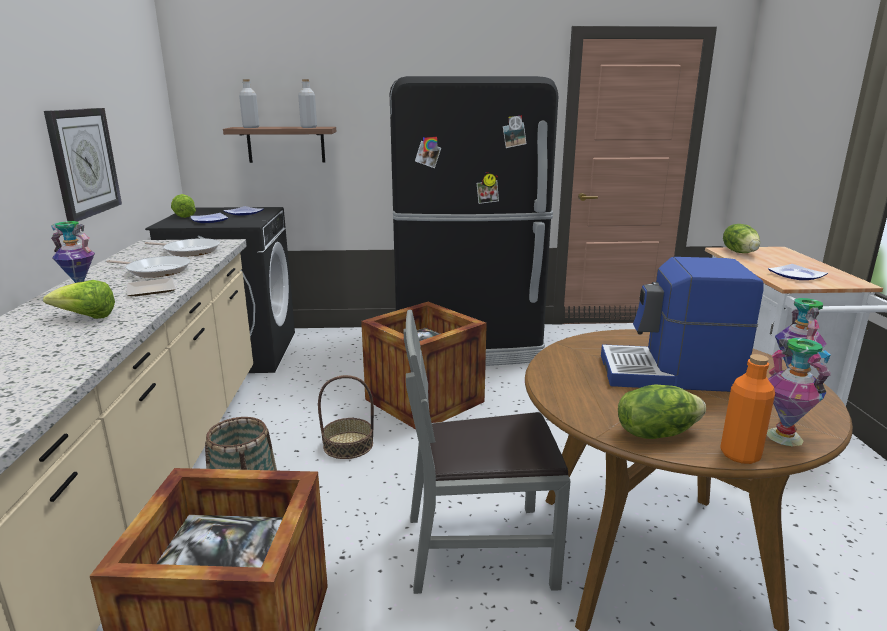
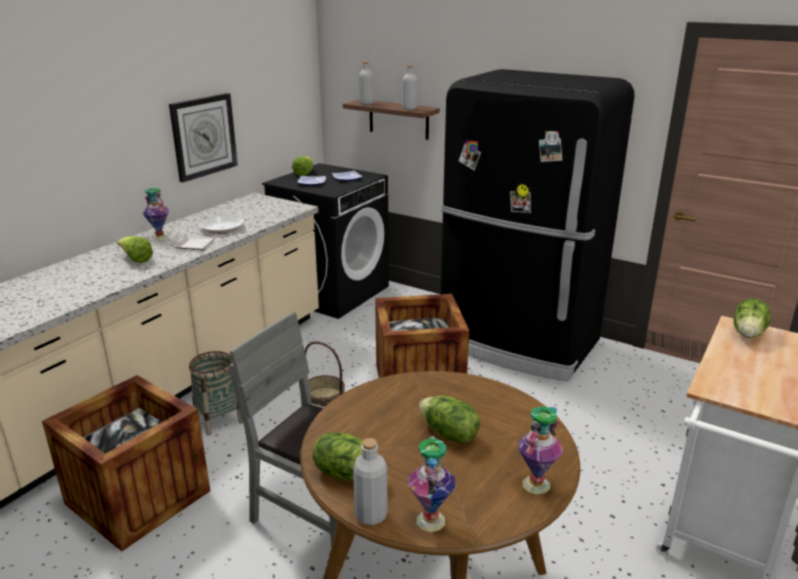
camera: 35 degrees right, 5 degrees up
(189, 251) = (265, 211): frying pan -> none
(670, 374) = (448, 434): coffee machine -> lettuce
(740, 455) = (371, 515): orange bottle -> grey bottle
(796, 275) = (745, 381): plate -> none

